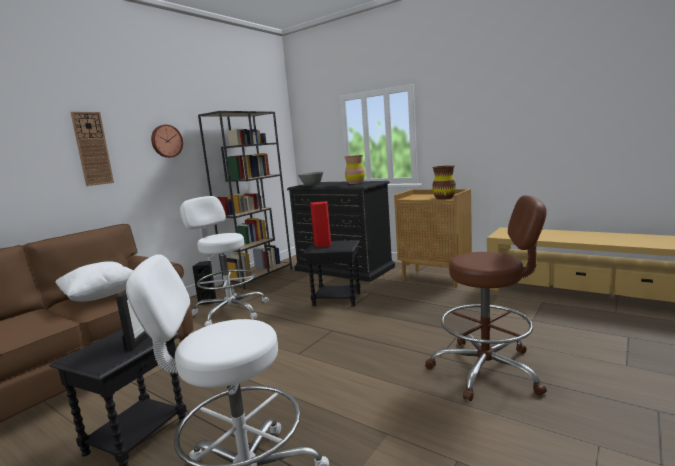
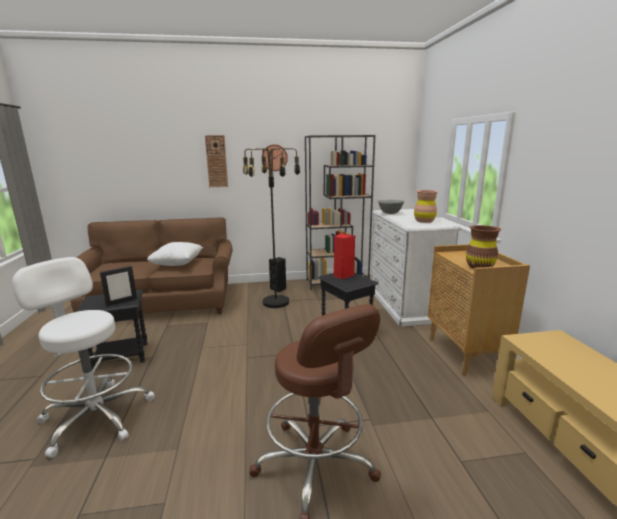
camera: 45 degrees right, 5 degrees up
(230, 311) = (275, 302): white stool -> floor lamp
(344, 269) = (405, 304): black dresser -> white dresser

